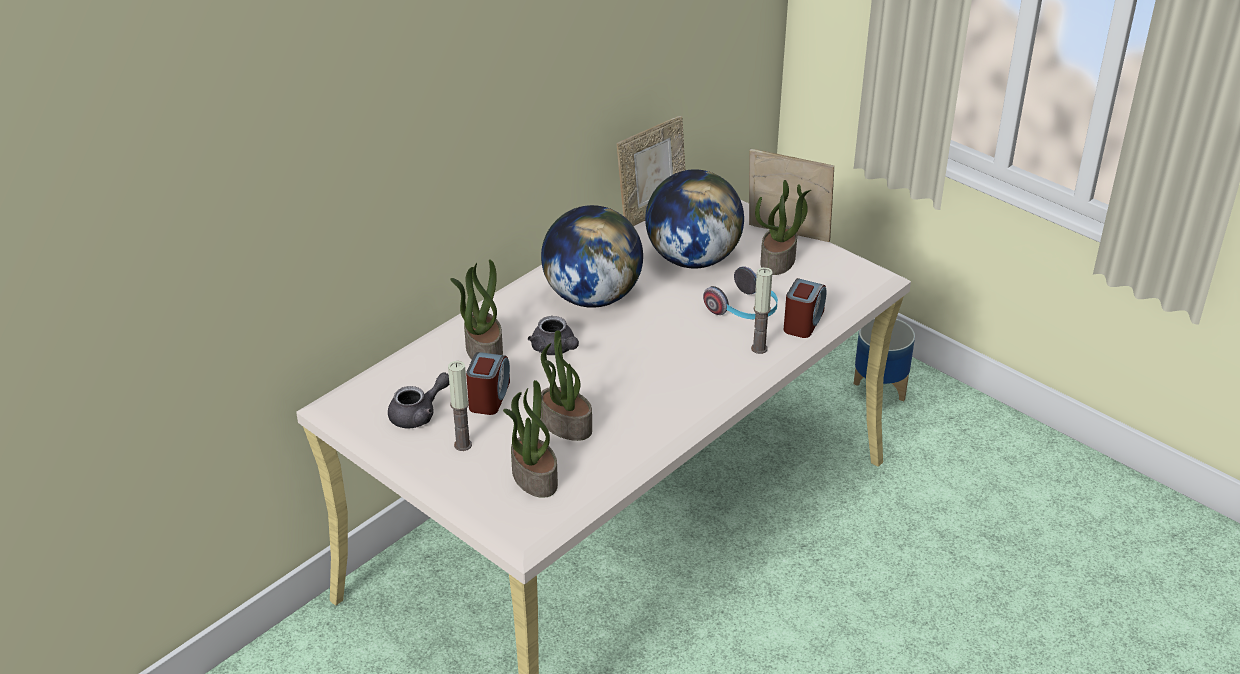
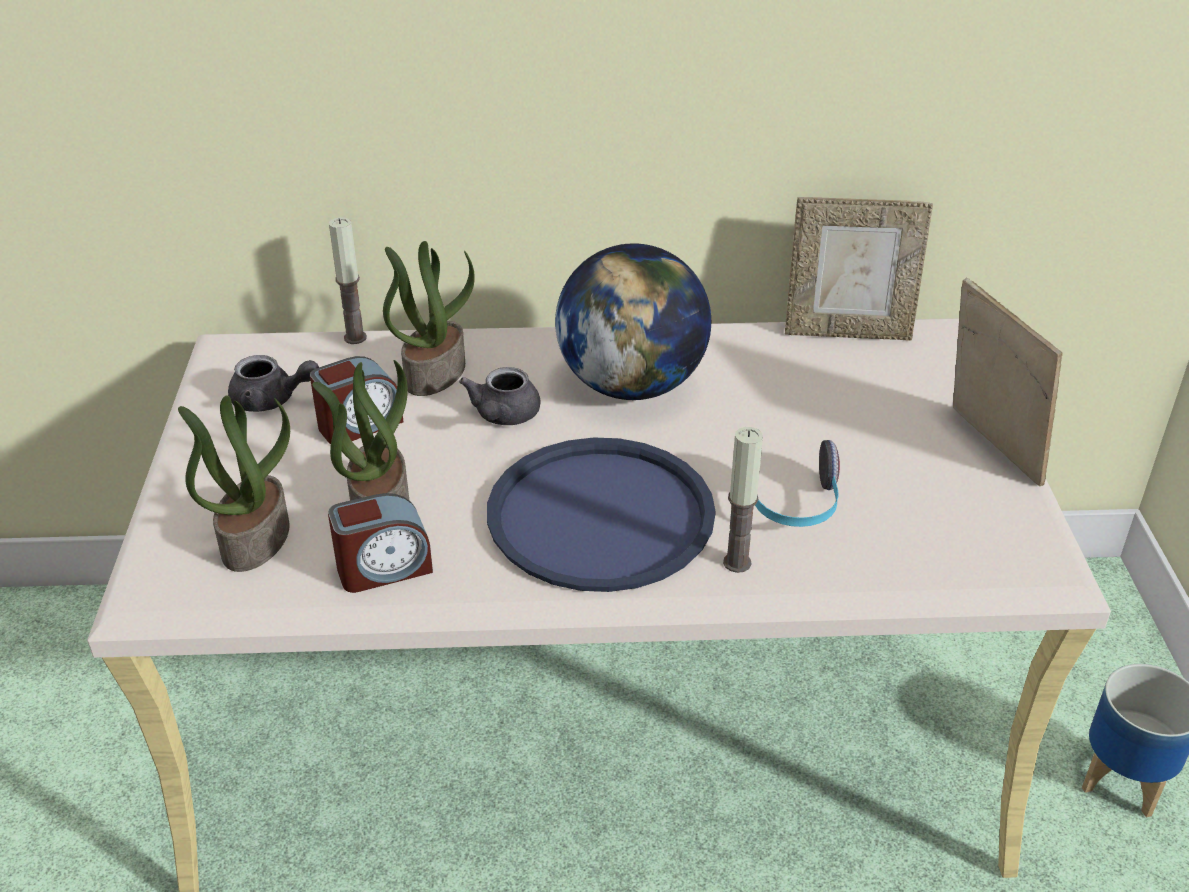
camera: 45 degrees right, 0 degrees up
(463, 445) = (255, 457): candle -> candle (355, 338)
(673, 365) = (600, 515): none -> blue tray
(693, 259) = (816, 408): globe -> none
(778, 261) = (928, 471): potted plant -> none
(803, 322) = (848, 566): alarm clock -> alarm clock (384, 569)

